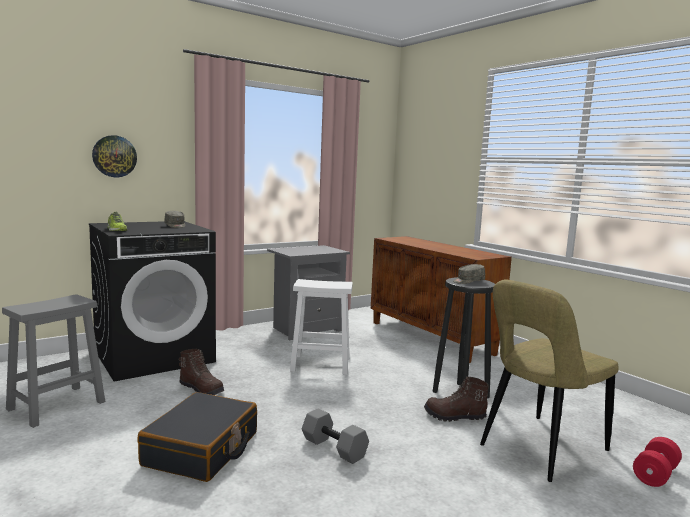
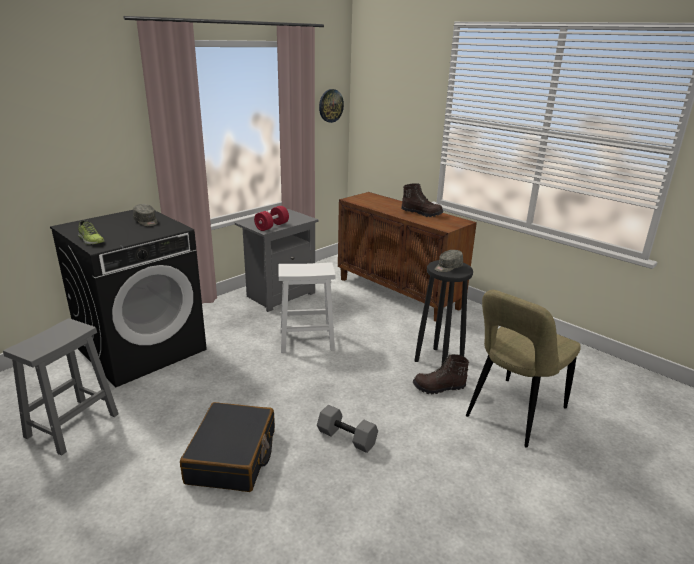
camera: 10 degrees left, 15 degrees up
(114, 156) = (64, 149): wall clock -> wall clock (330, 105)
(202, 389) = (206, 386): brown boot -> brown boot (421, 213)
(655, 474) = (602, 427): red dumbbell -> red dumbbell (272, 226)

